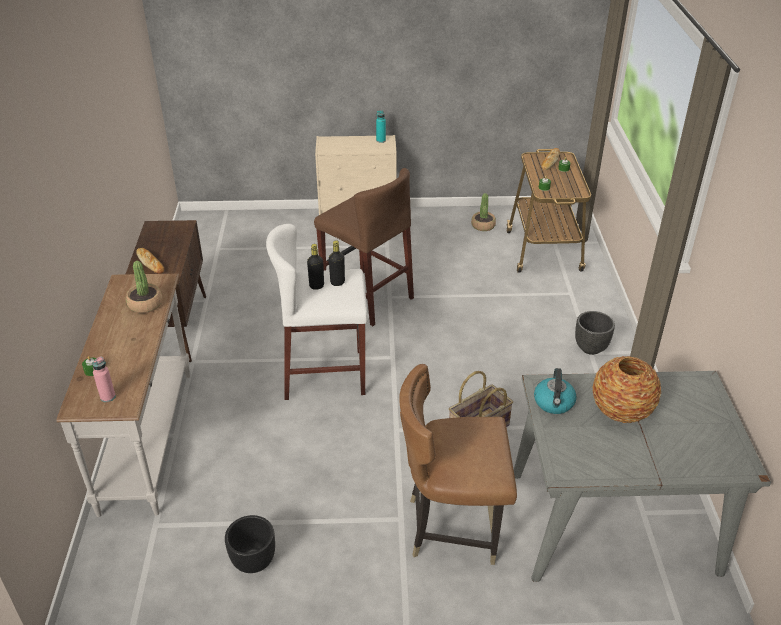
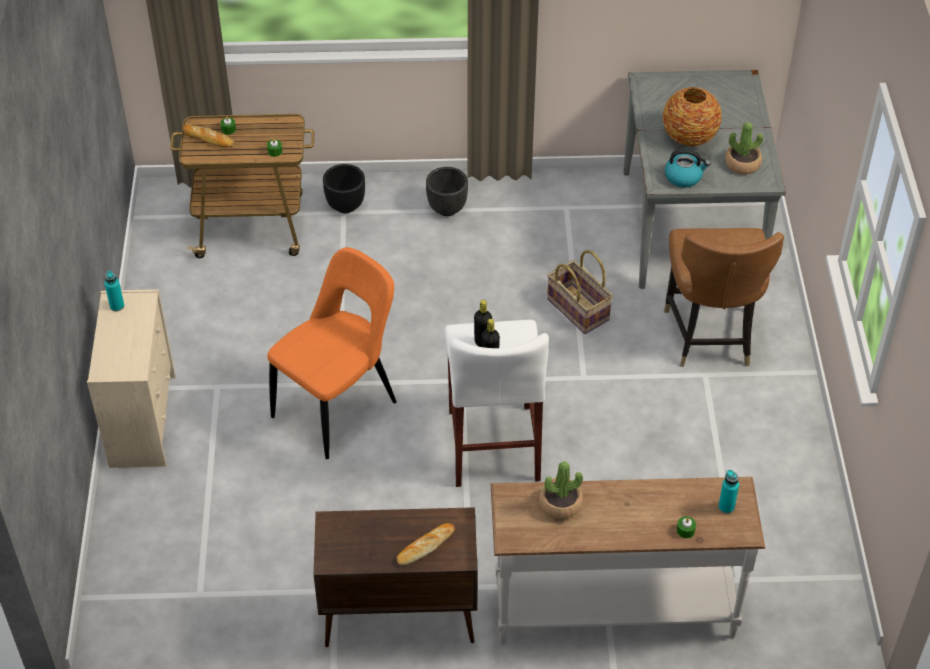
camera: 90 degrees left, 10 degrees up
(108, 397) = (726, 507): pink bottle -> turquoise bottle
(253, 562) = (773, 488): black planter -> black planter (346, 206)
(367, 297) = (339, 406): brown stool -> orange chair
(483, 226) = (179, 281): potted plant -> potted plant (742, 164)

